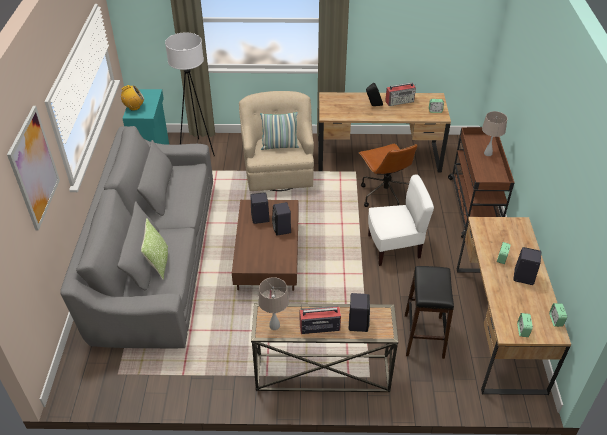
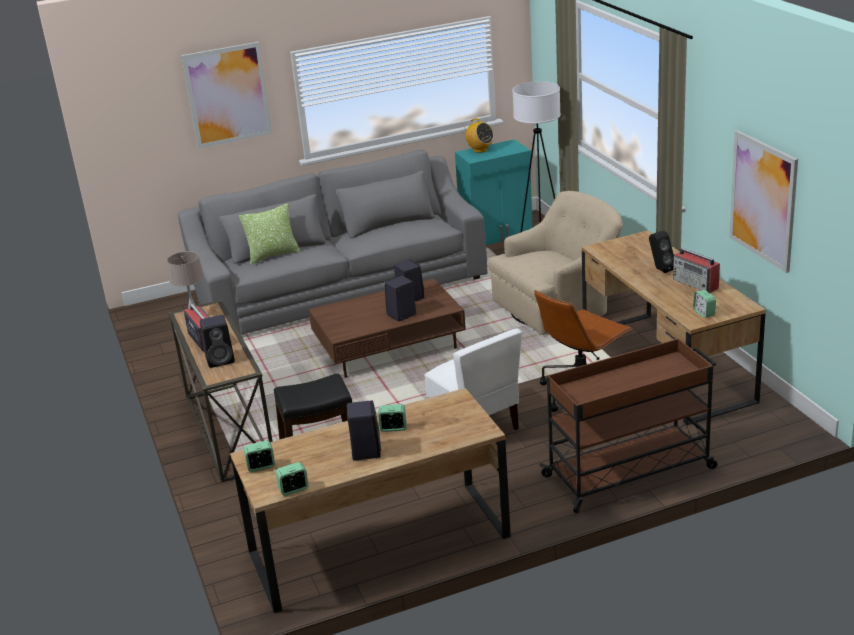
camera: 70 degrees right, 15 degrees down
(279, 146) = (541, 261): pillow -> none
(419, 38) = (763, 200): none -> picture
(488, 153) = (649, 381): beige table lamp -> none

